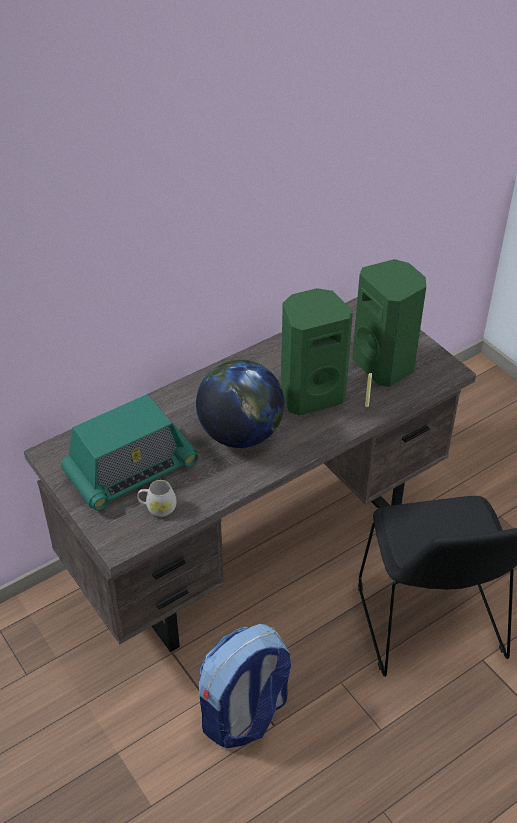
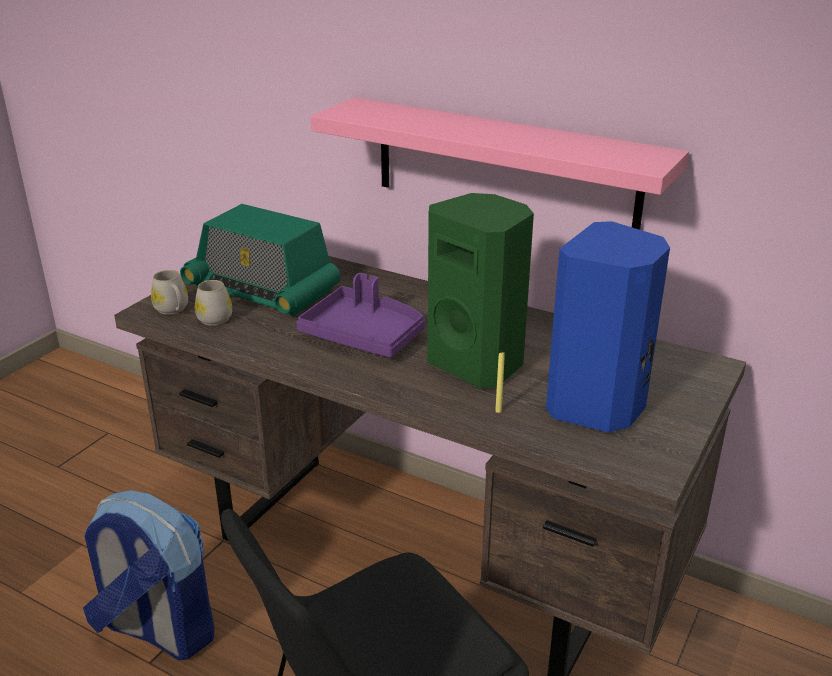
camera: 65 degrees right, 15 degrees down
(129, 530) = (173, 310): none -> white mug
(221, 272) = (504, 166): none -> pink shelf
(241, 434) = (364, 335): globe -> purple tray
(385, 365) = (598, 408): green speaker -> blue speaker

